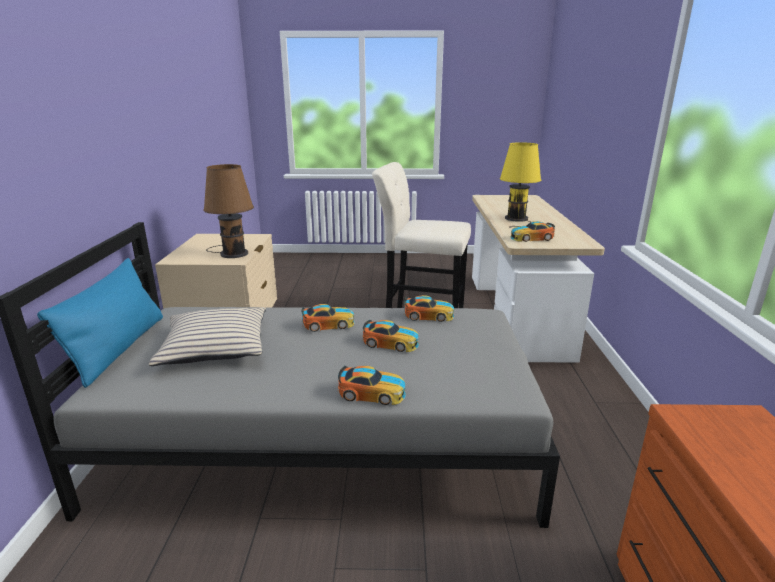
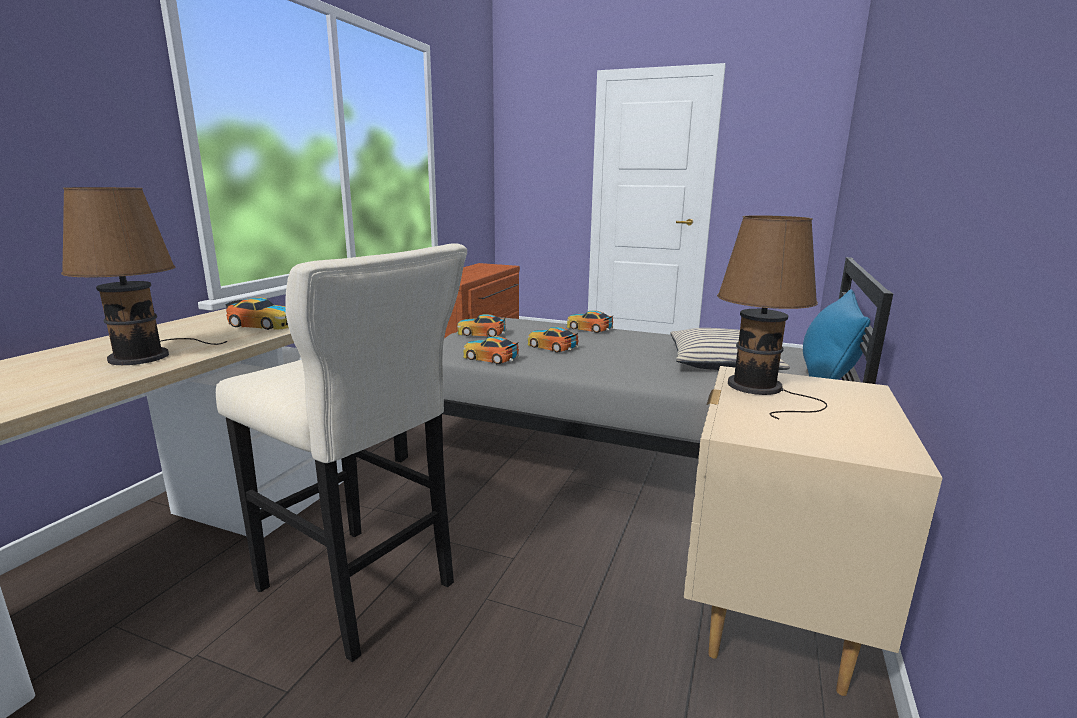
camera: 160 degrees left, 5 degrees down
(328, 324) = (604, 363): toy car -> toy car (481, 333)
(517, 219) = (145, 356): yellow table lamp -> brown table lamp

